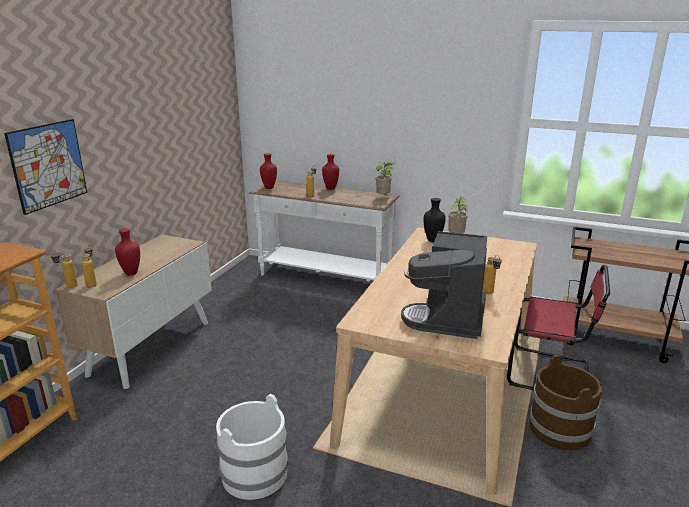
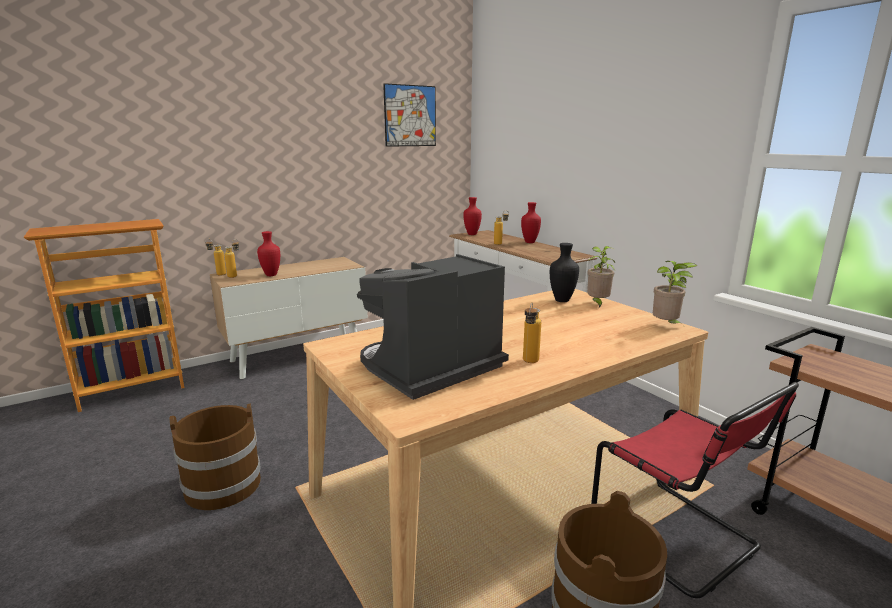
camera: 35 degrees right, 5 degrees down
(48, 165) = (217, 164): picture -> picture (410, 116)
(254, 473) = (223, 485): white bucket -> brown bucket
(384, 197) = (572, 256): potted plant -> potted plant (666, 326)

